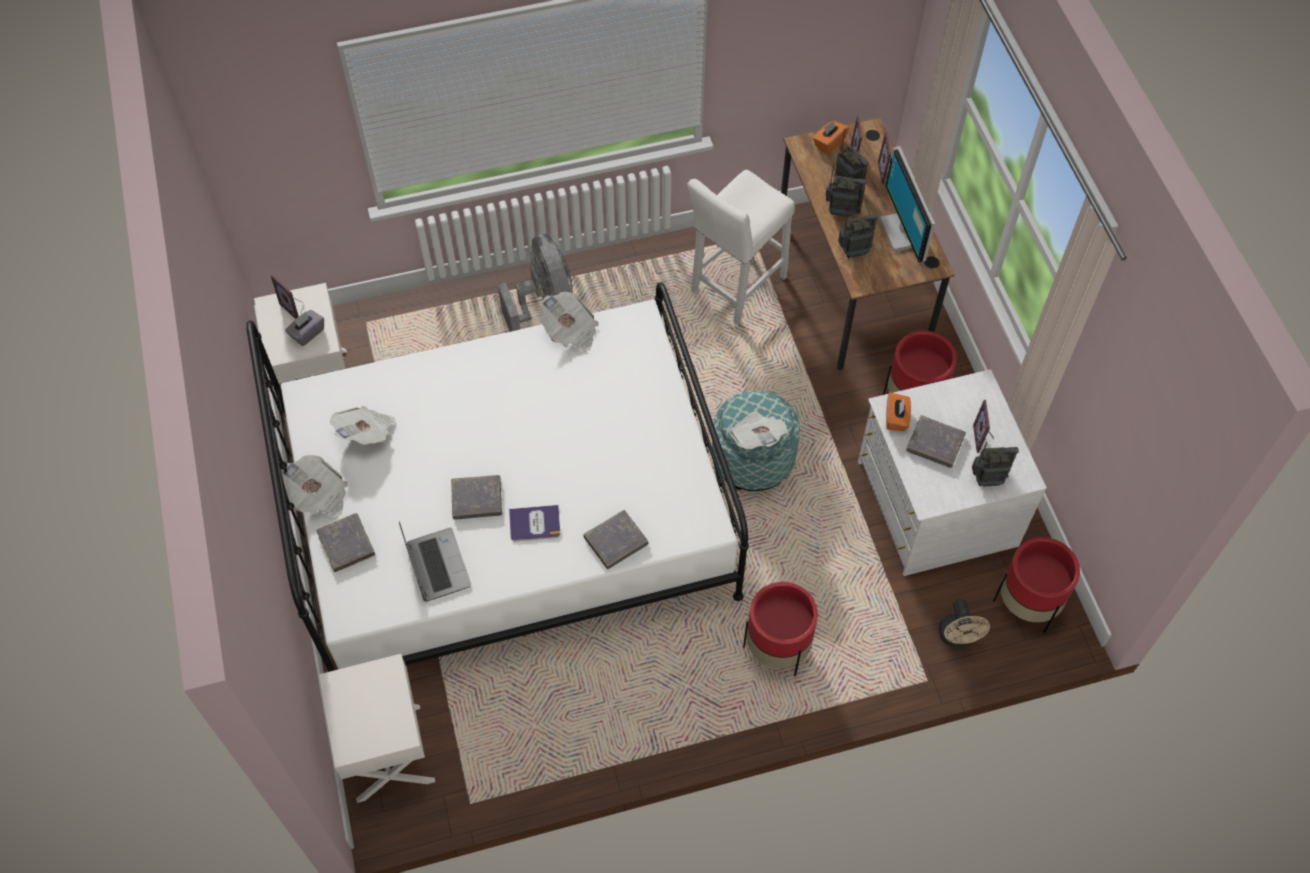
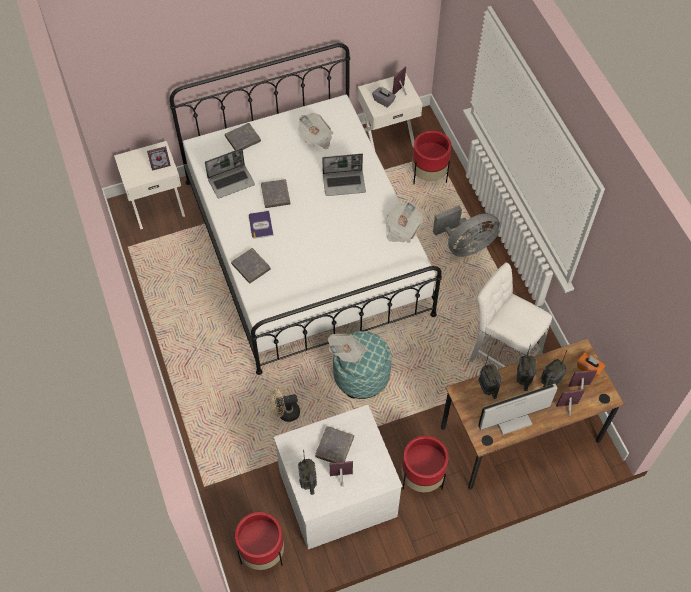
camera: 85 degrees right, 0 degrees up
(318, 496) = (273, 122): newspaper -> none
(372, 684) = (160, 164): none -> picture frame
(469, 399) = (344, 183): none -> laptop
(777, 648) = (224, 396): red planter -> red planter (429, 176)
(896, 418) = (352, 422): orange tissue box -> none
(956, 638) = (235, 505): beige fan -> beige fan (285, 413)

